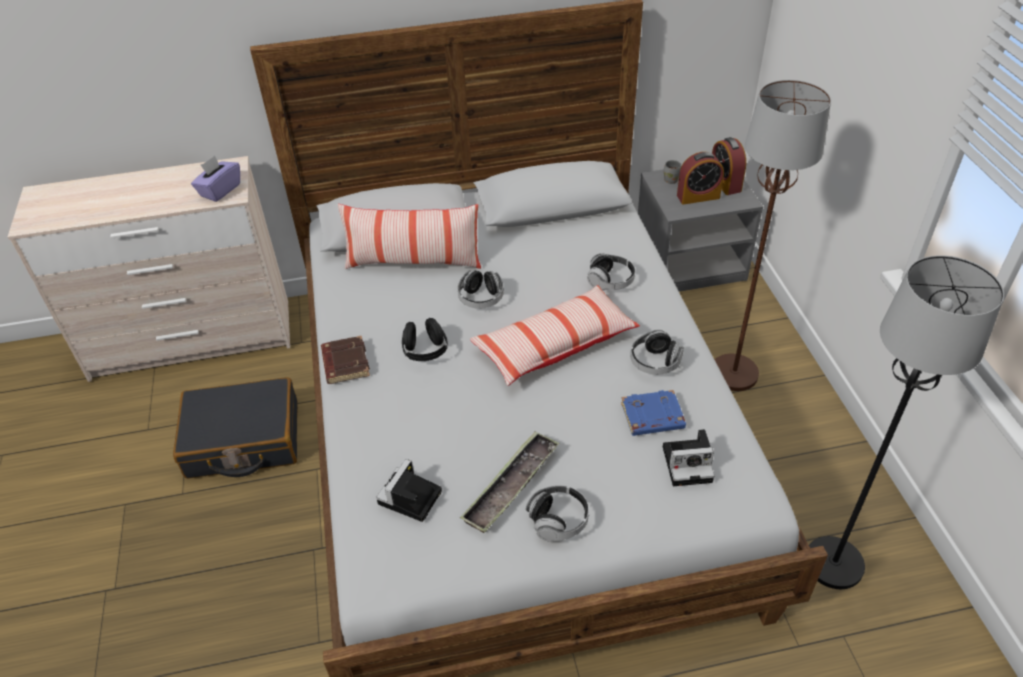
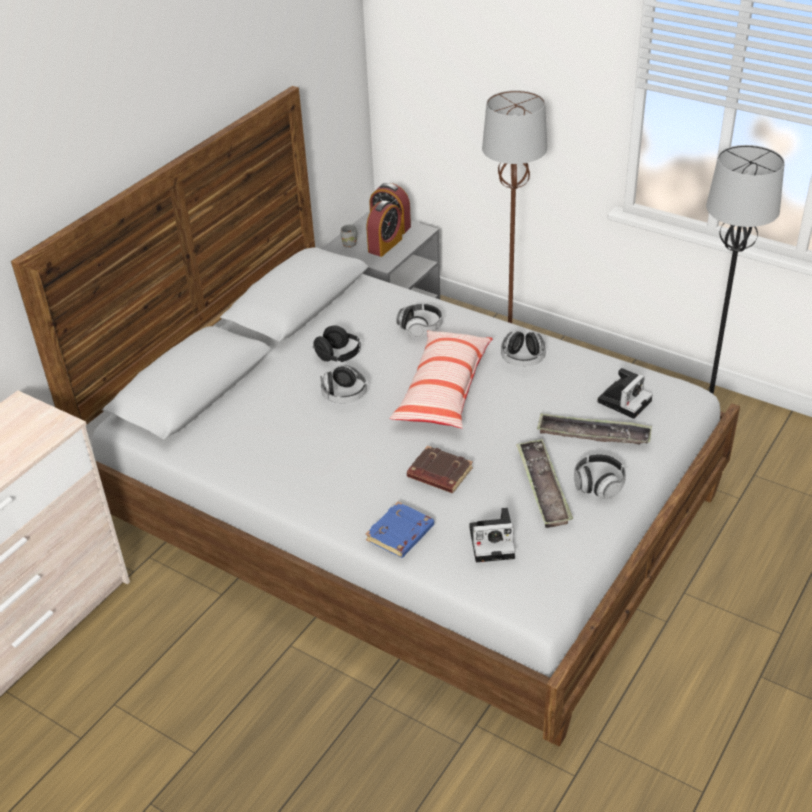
camera: 45 degrees left, 5 degrees down
(220, 190) = (40, 428): purple tissue box -> none
(243, 440) = (192, 676): black suitcase -> none
(345, 363) = (306, 501): brown book -> brown book (438, 474)
(409, 499) = (494, 542): camera -> camera turned 75 degrees counterclockwise
(413, 262) = (249, 404): pillow -> none
(425, 351) = (358, 453): black headphones -> black headphones (339, 356)
(616, 473) = (593, 434): none -> tray
(652, 417) = (567, 391): blue book -> blue book (400, 534)

